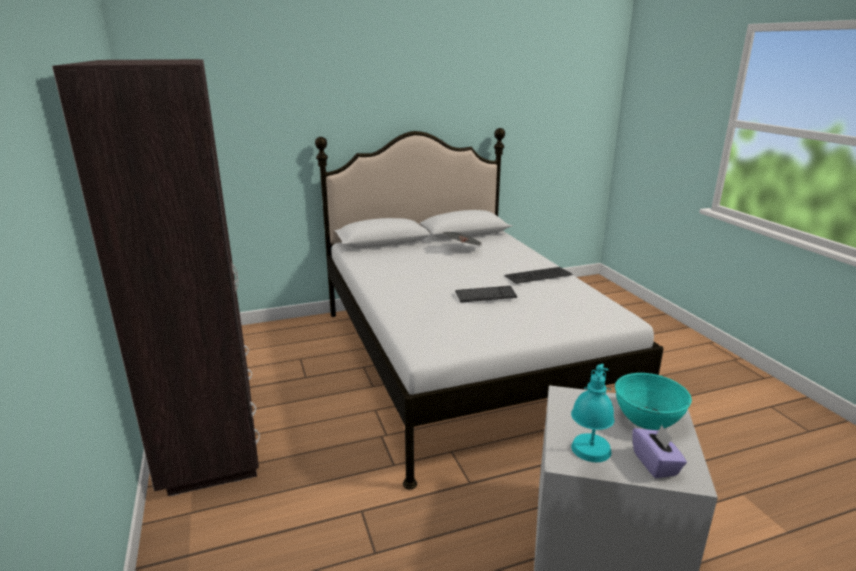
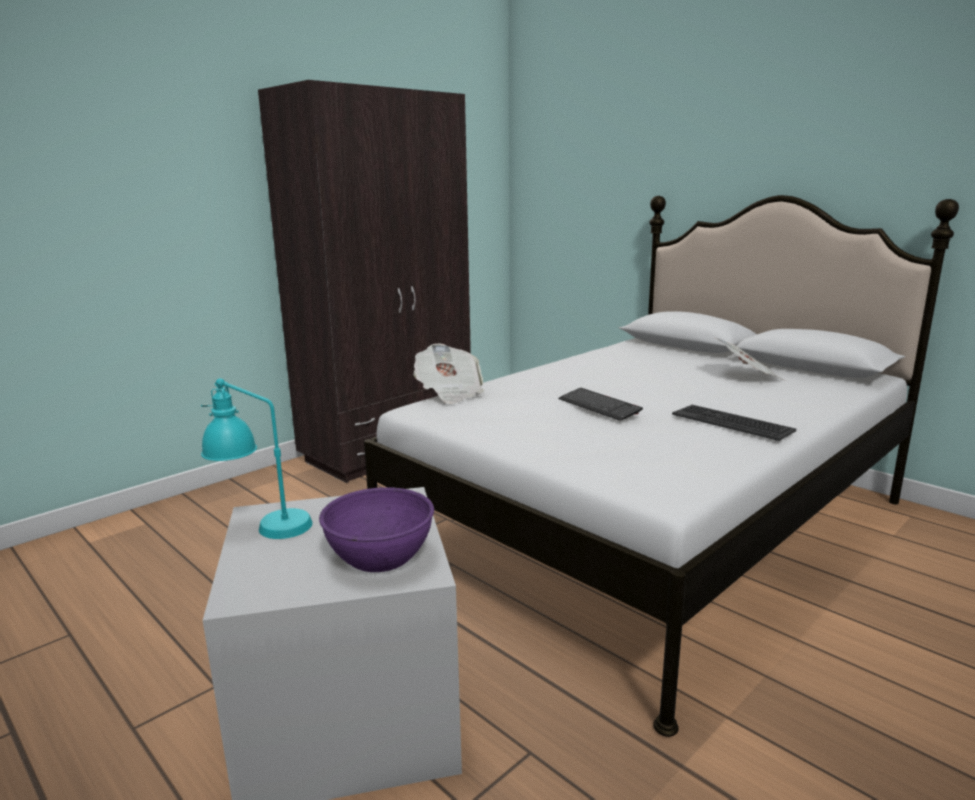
camera: 65 degrees right, 5 degrees down
(407, 332) = (449, 392): none -> newspaper
(647, 418) = (380, 556): turquoise bowl -> purple bowl
(655, 464) = (267, 569): purple tissue box -> none

